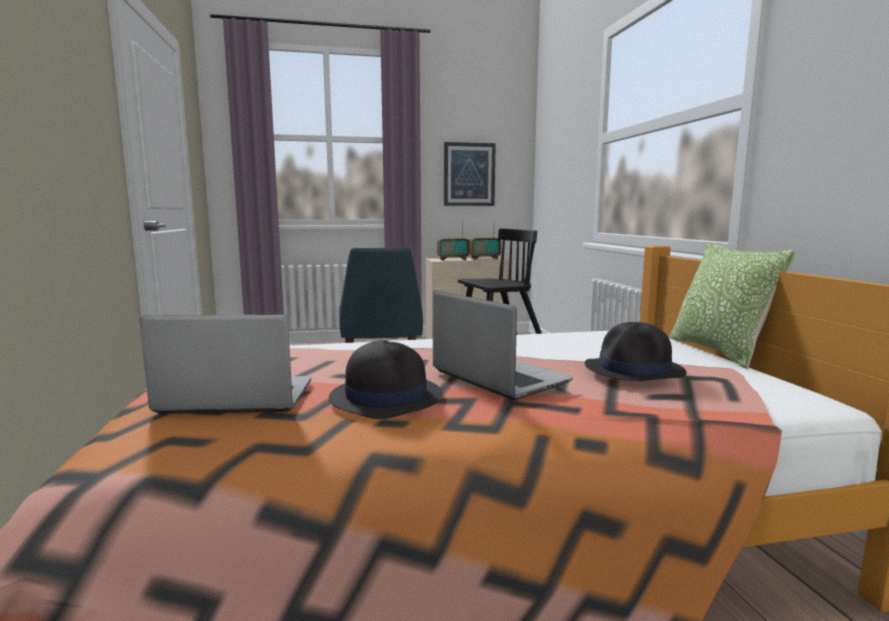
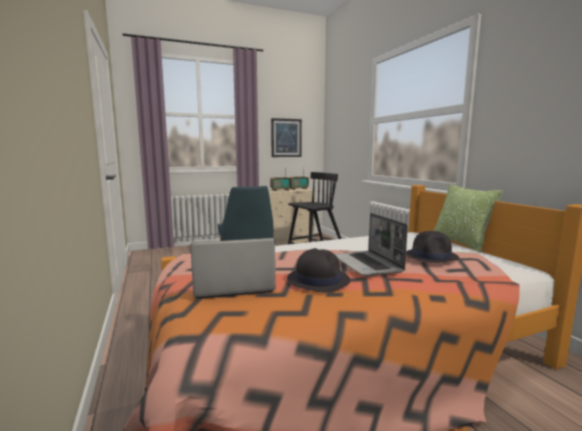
camera: 10 degrees left, 0 degrees up
(497, 377) = (367, 264): laptop -> laptop turned 150 degrees counterclockwise

